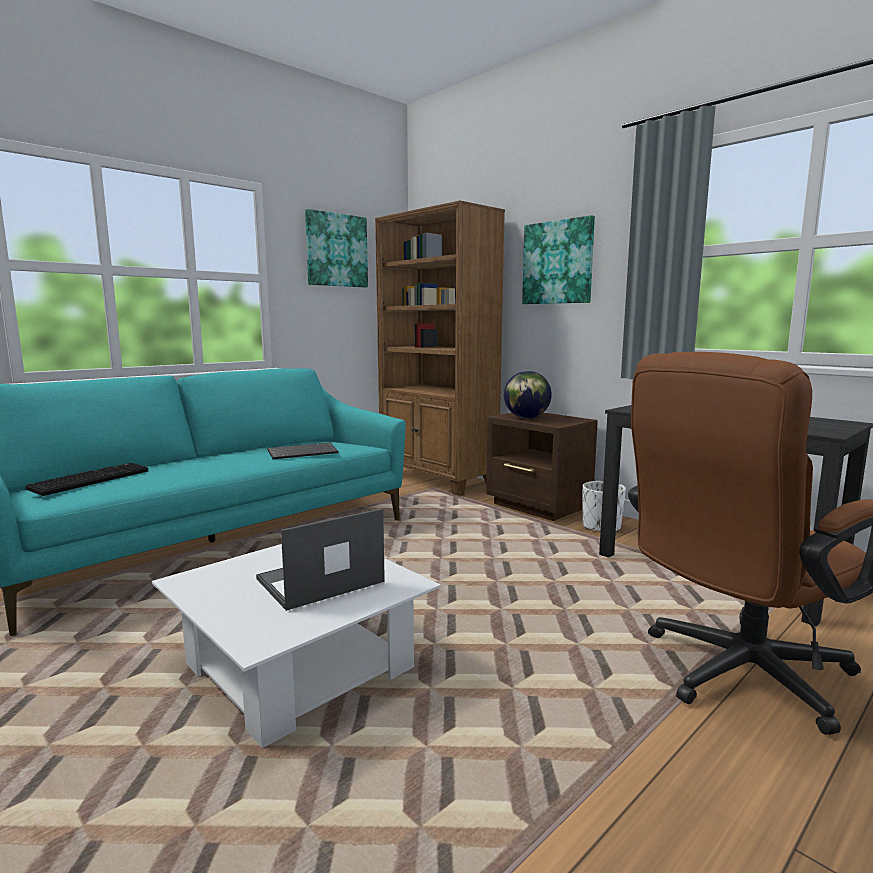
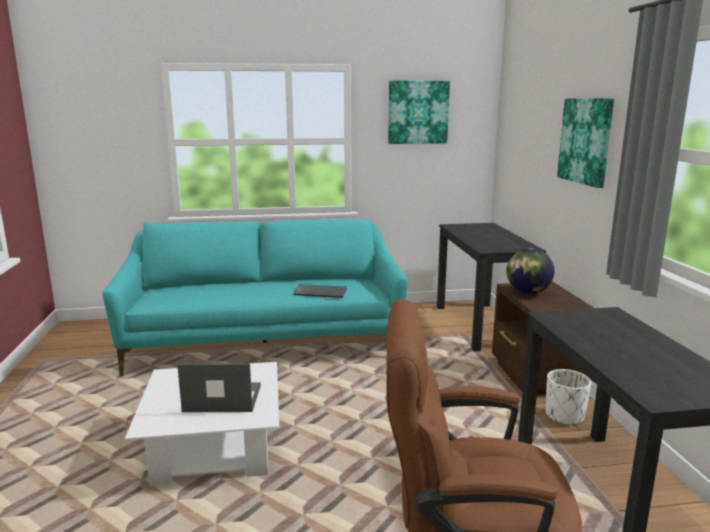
camera: 35 degrees right, 5 degrees up
(91, 480) = (182, 291): keyboard -> none
(437, 479) = (481, 326): brown bookcase -> black desk

